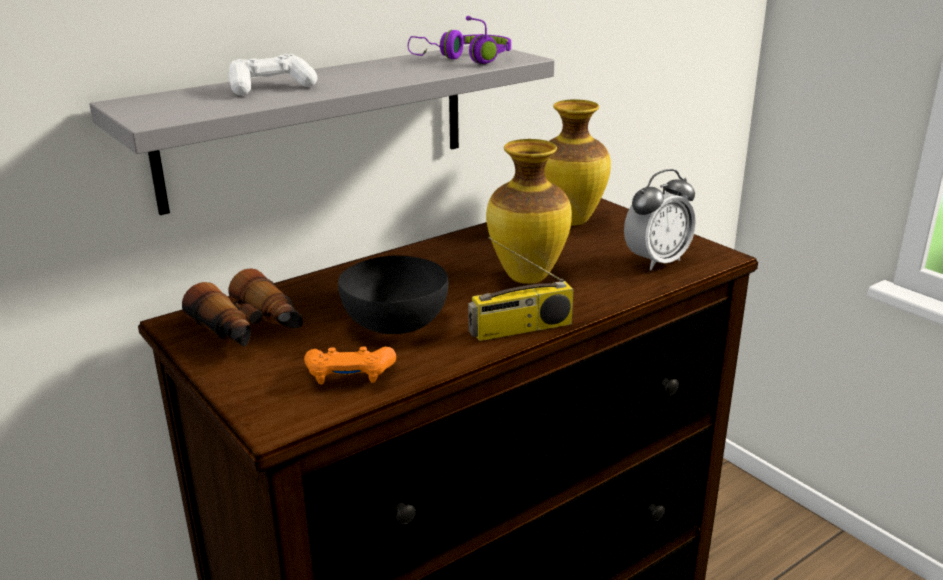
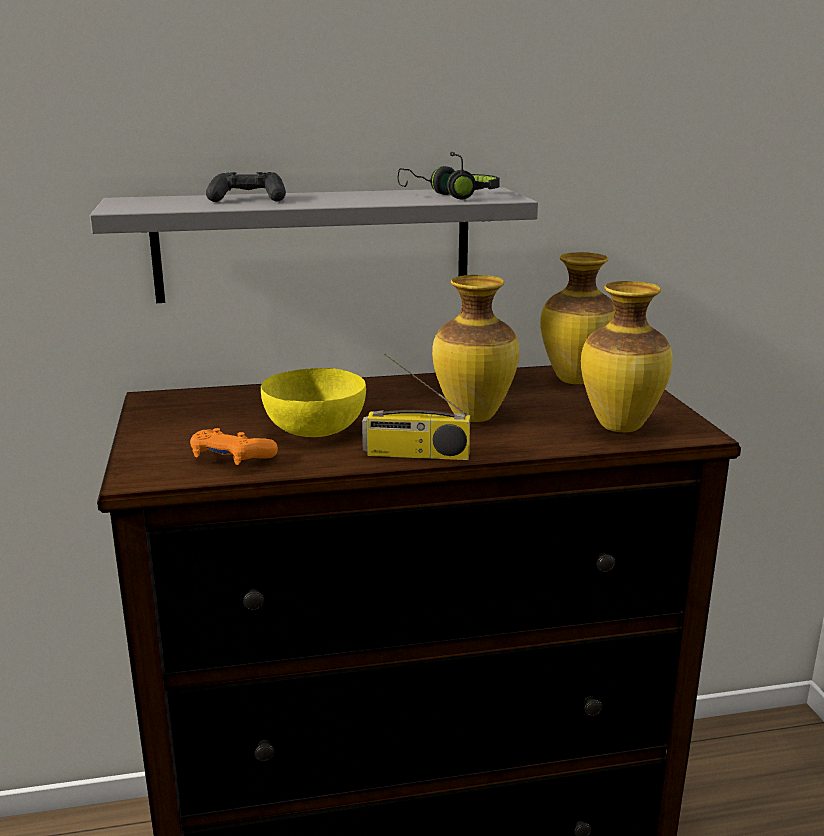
camera: 25 degrees right, 5 degrees down
(250, 329) = (196, 412): binoculars -> none
(271, 87) = (248, 199): white game controller -> black game controller
(394, 321) = (314, 428): black bowl -> yellow bowl
(466, 60) = (452, 196): purple headphones -> black headphones
(656, 261) = (621, 426): alarm clock -> vase

